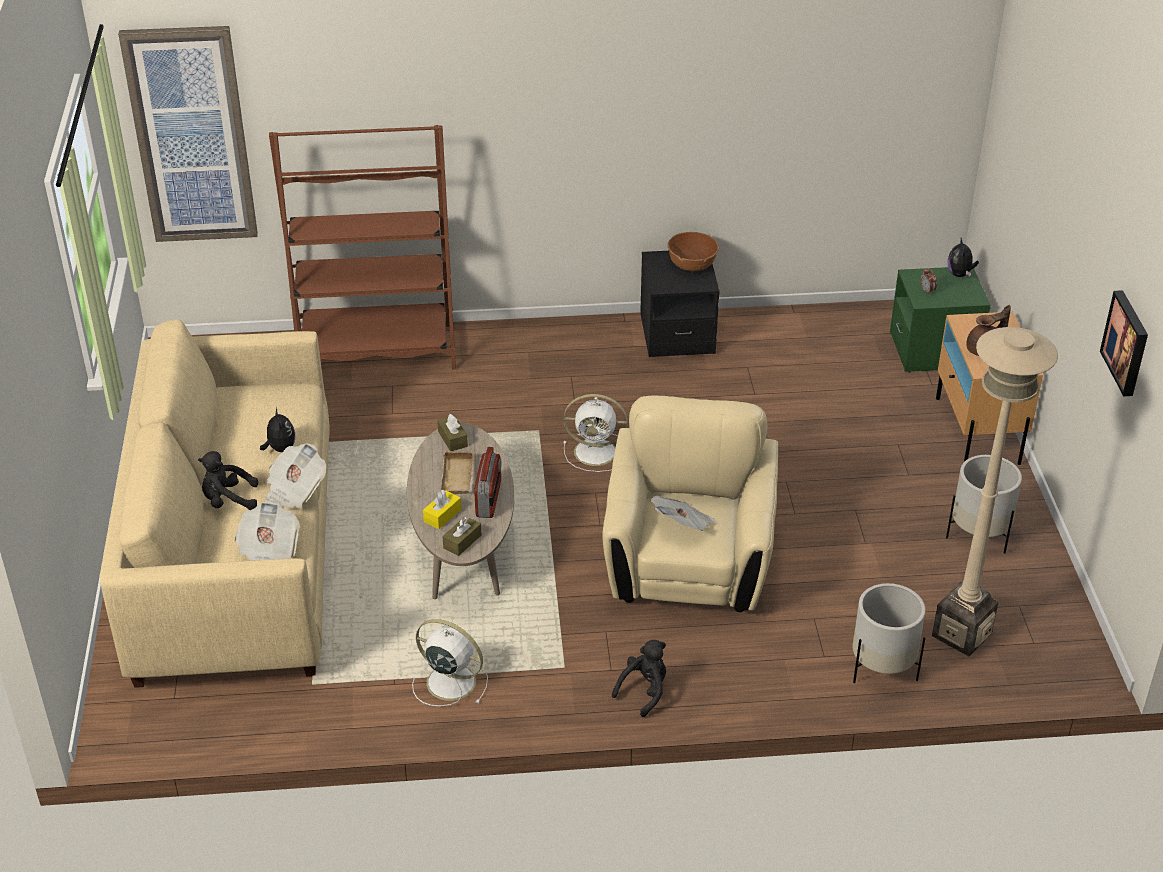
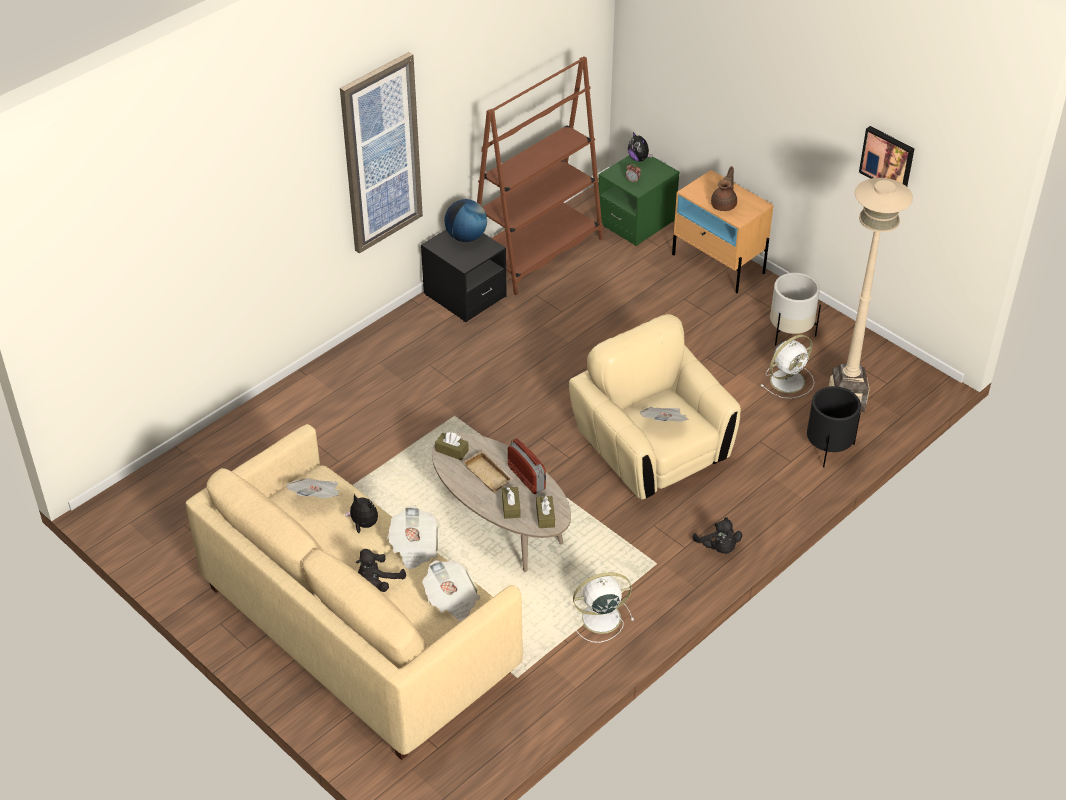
camera: 40 degrees left, 5 degrees up
(191, 136) = (93, 316): picture -> picture (381, 153)
(272, 405) = (317, 497): none -> newspaper
(376, 350) = (268, 421): brown bookcase -> brown bookcase (537, 253)
(442, 515) = (511, 507): yellow tissue box -> brown tissue box
(597, 452) = (510, 409): white fan -> white fan (788, 380)
(644, 691) = (718, 548): black plush toy -> black plush toy turned 150 degrees clockwise
(692, 265) = (466, 237): brown bowl -> globe
(882, 668) = (828, 448): white planter -> black planter

